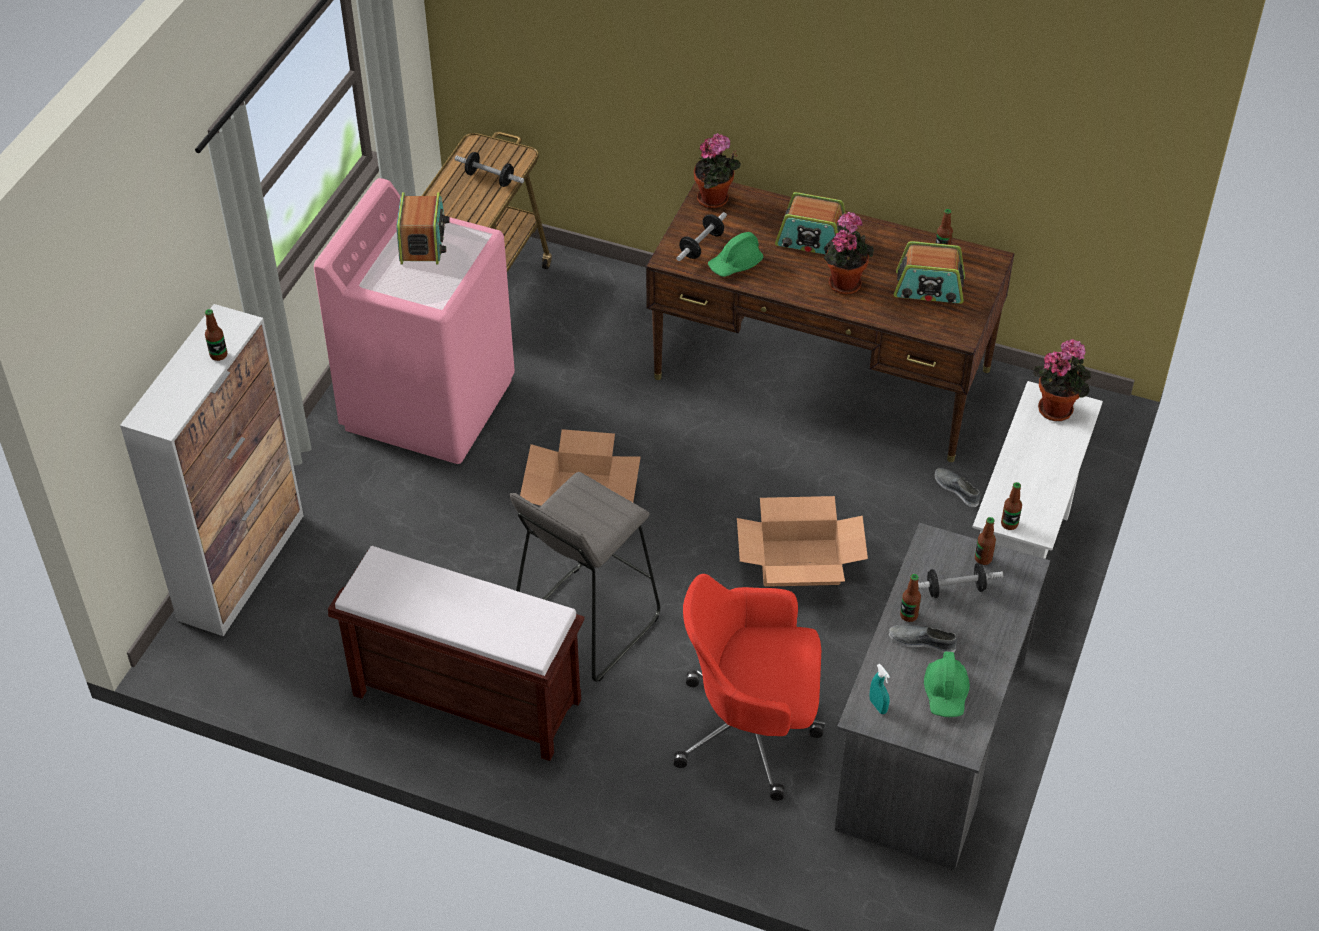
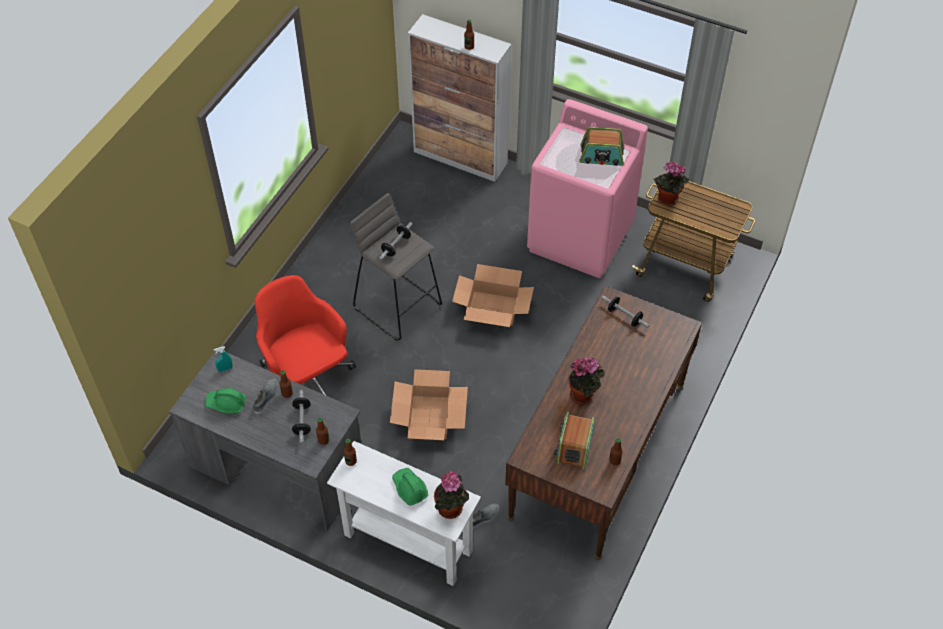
camera: 95 degrees right, 5 degrees up
(464, 698) = (355, 249): brown bench -> none
(490, 178) = (703, 214): dumbbell -> dumbbell (396, 246)
(715, 200) = (672, 328): potted plant -> potted plant (667, 200)
(735, 264) = (605, 334): green hard hat -> green hard hat (409, 488)
(751, 730) = (307, 379): red office chair -> red office chair turned 45 degrees counterclockwise
(811, 240) = (628, 380): radio -> none

